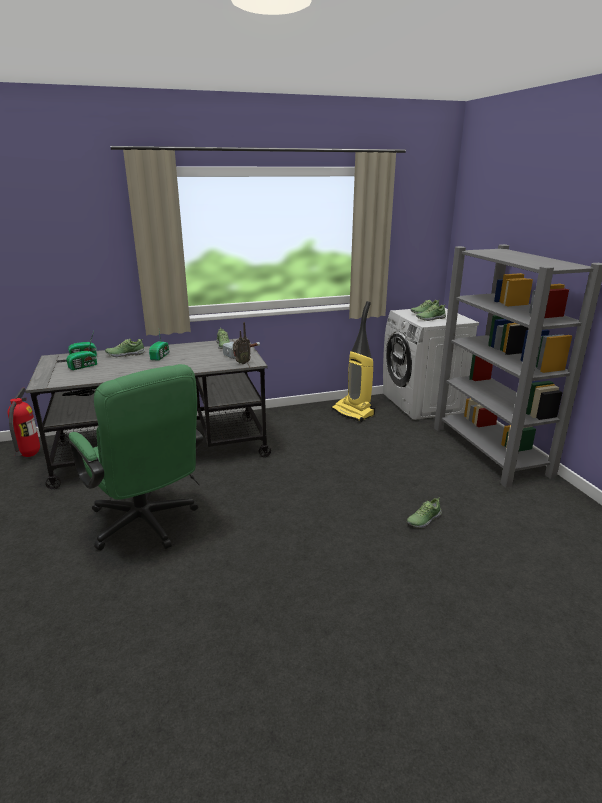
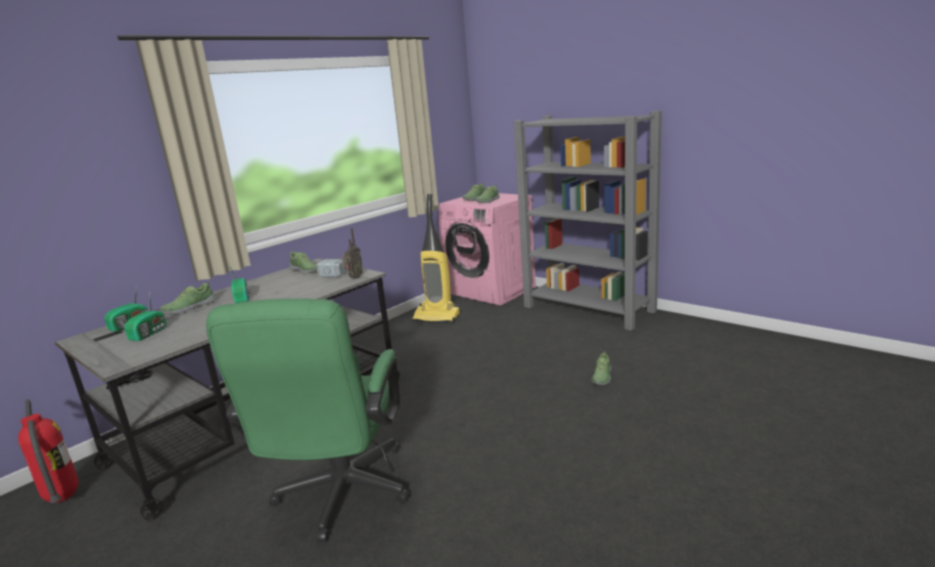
camera: 30 degrees left, 5 degrees down
(147, 525) = (340, 498): green office chair -> green office chair turned 75 degrees clockwise
(422, 404) = (491, 292): white washing machine -> pink washing machine

